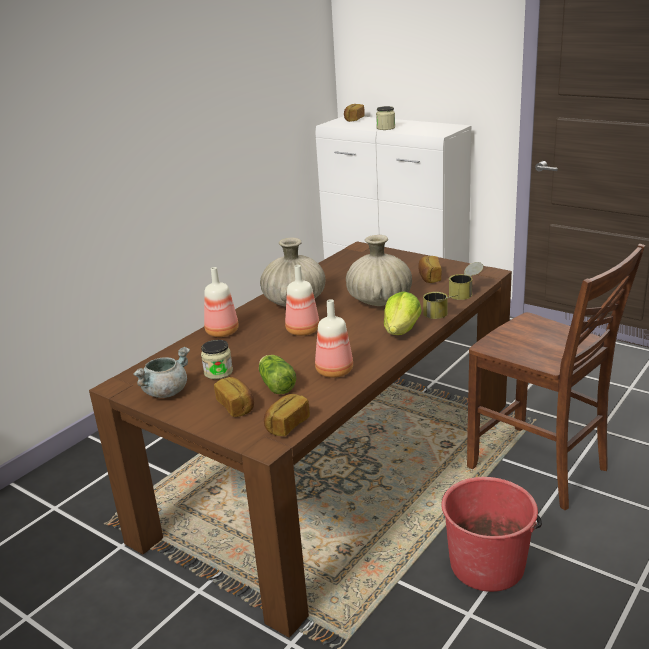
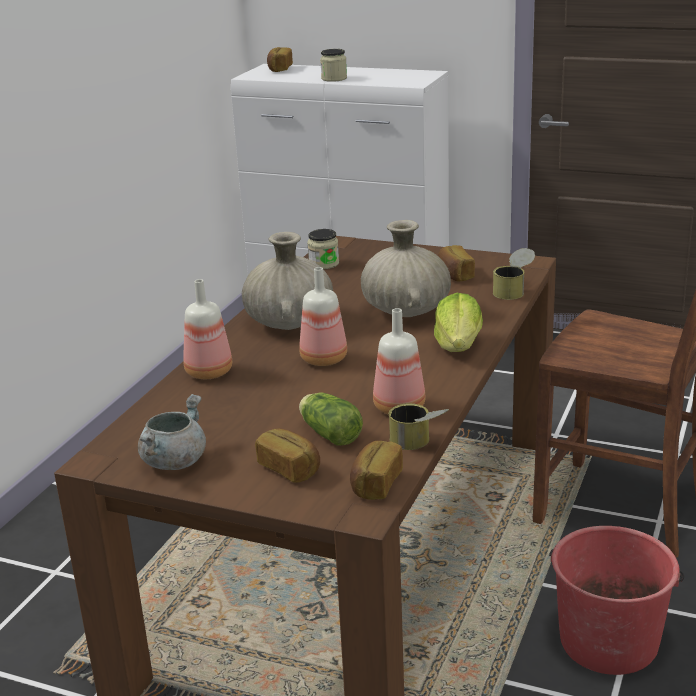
camera: 15 degrees left, 0 degrees up
(218, 372) = (236, 426): jar -> jar (324, 264)
(440, 316) = (497, 323): can -> can (418, 444)

